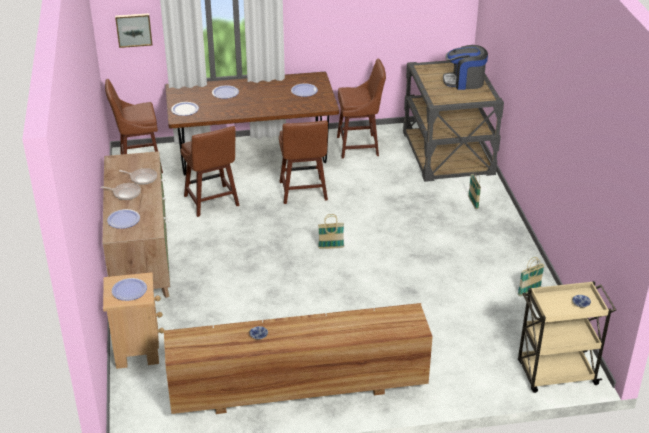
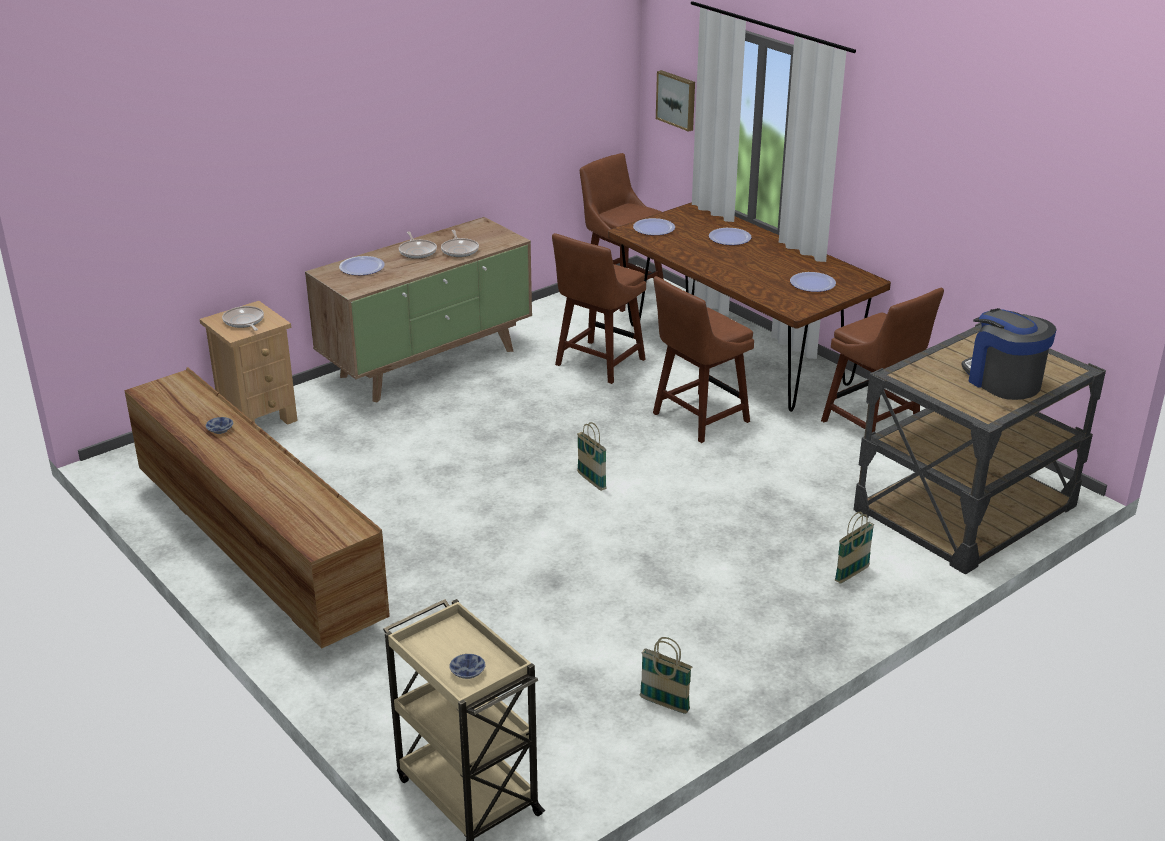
camera: 60 degrees right, 5 degrees down
(129, 290) = (244, 321): plate -> frying pan

